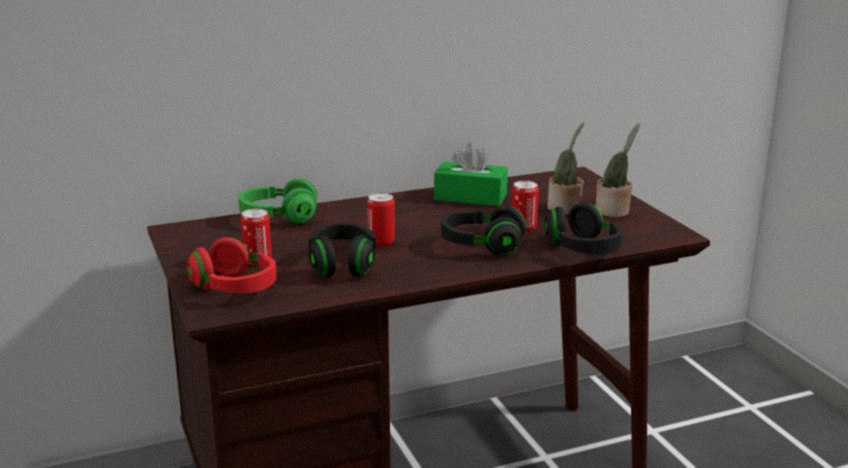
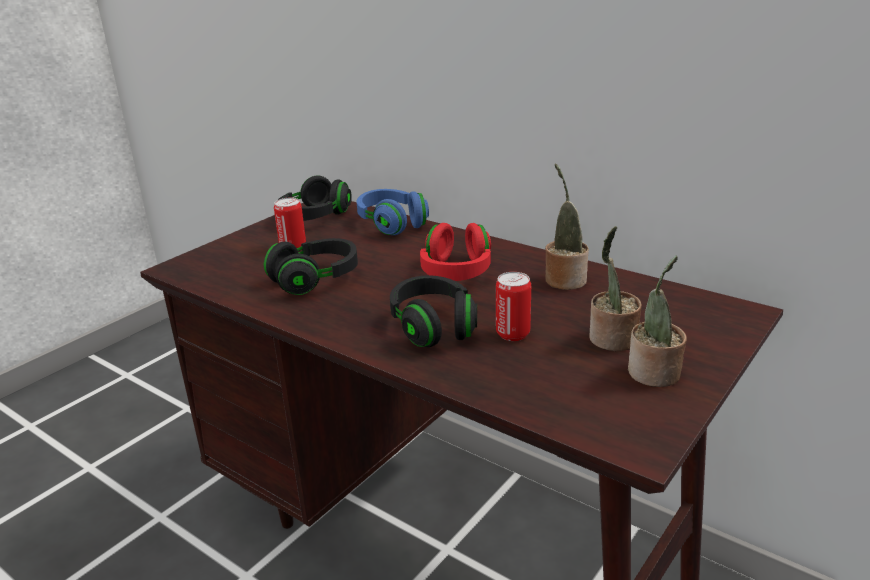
camera: 60 degrees right, 5 degrees up
(234, 288) = (229, 259): red headphones -> red headphones (456, 272)
(279, 218) = (392, 224): green headphones -> blue headphones
(381, 242) = (385, 278): can -> none
(470, 197) = (564, 279): green tissue box -> potted plant
(582, 249) = (496, 389): black headphones -> black headphones (315, 217)

